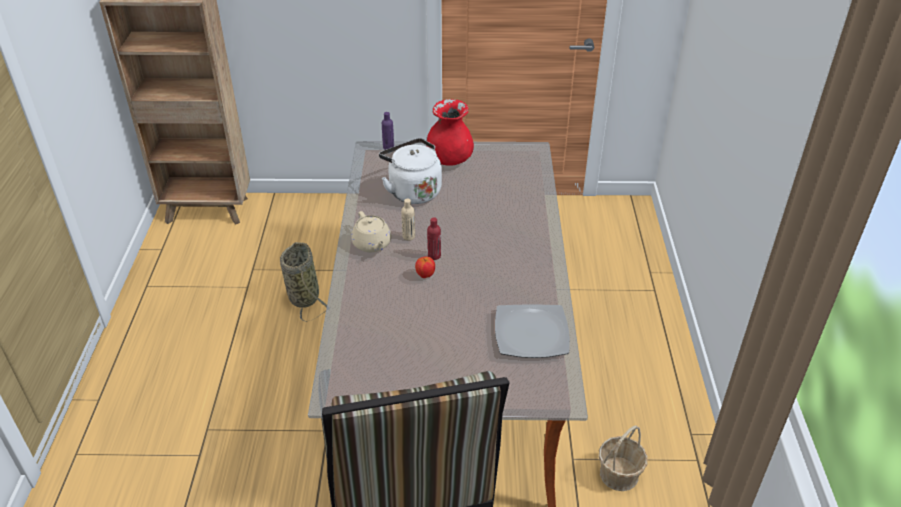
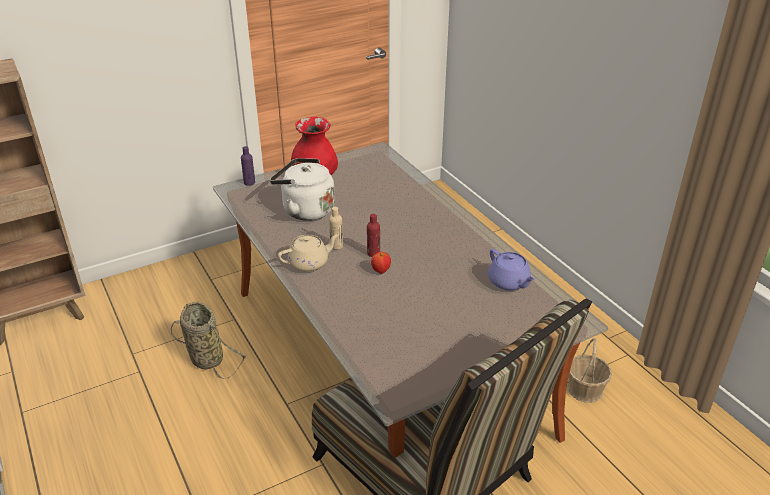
camera: 30 degrees left, 5 degrees down
(372, 244) = (309, 263): beige teapot -> beige teapot turned 60 degrees counterclockwise
(532, 333) = (509, 282): plate -> purple teapot

